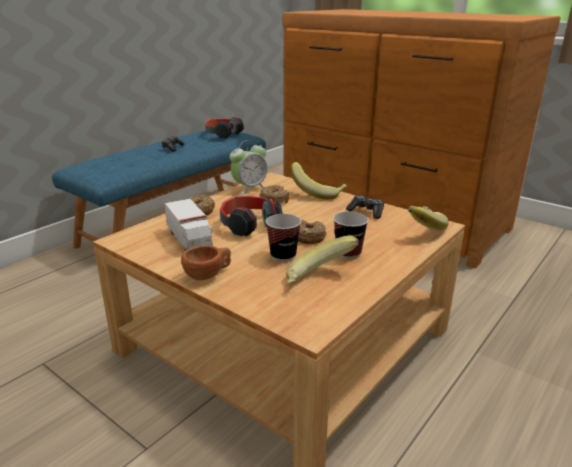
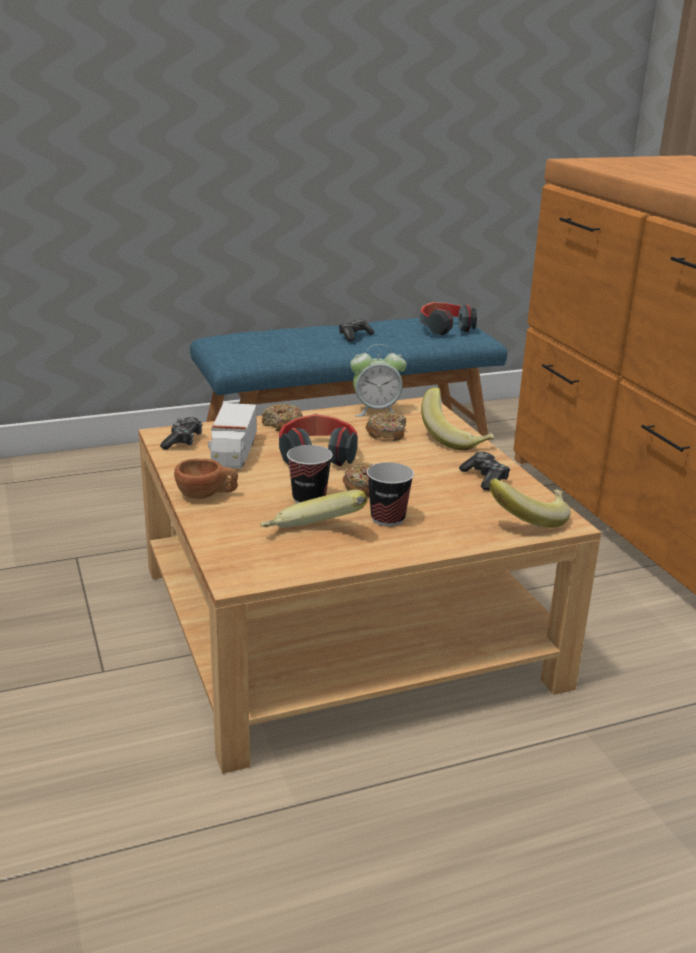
camera: 30 degrees right, 0 degrees up
(140, 240) = (183, 441): none -> game controller

